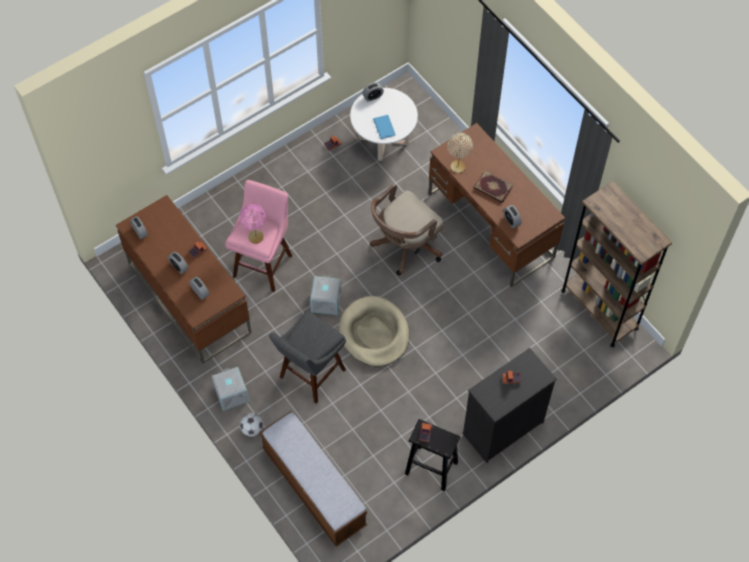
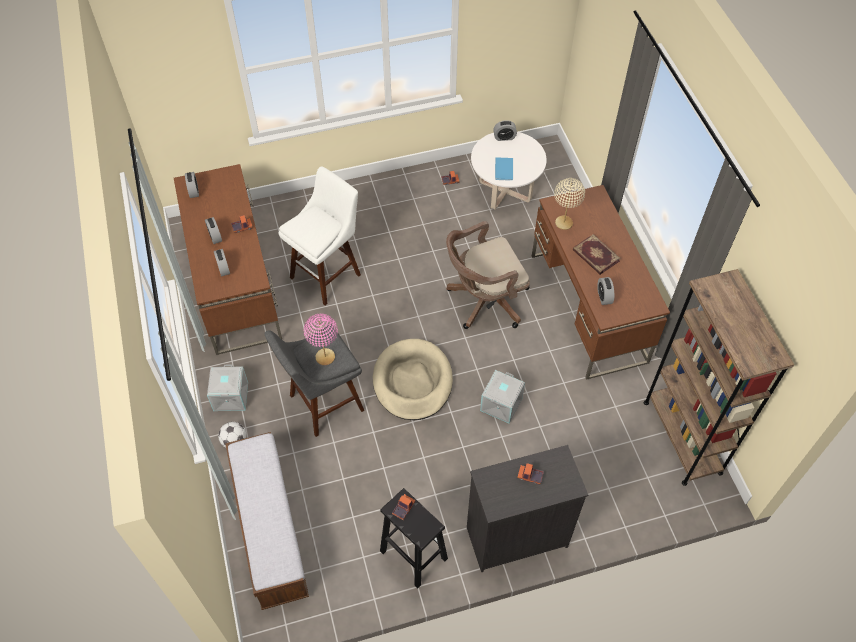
camera: 20 degrees right, 5 degrees down
(256, 237) = (311, 231): pink table lamp -> pink table lamp (325, 357)
(264, 263) = (328, 274): pink stool -> white stool
(326, 302) = (375, 332): grey storage box -> grey storage box (501, 404)

